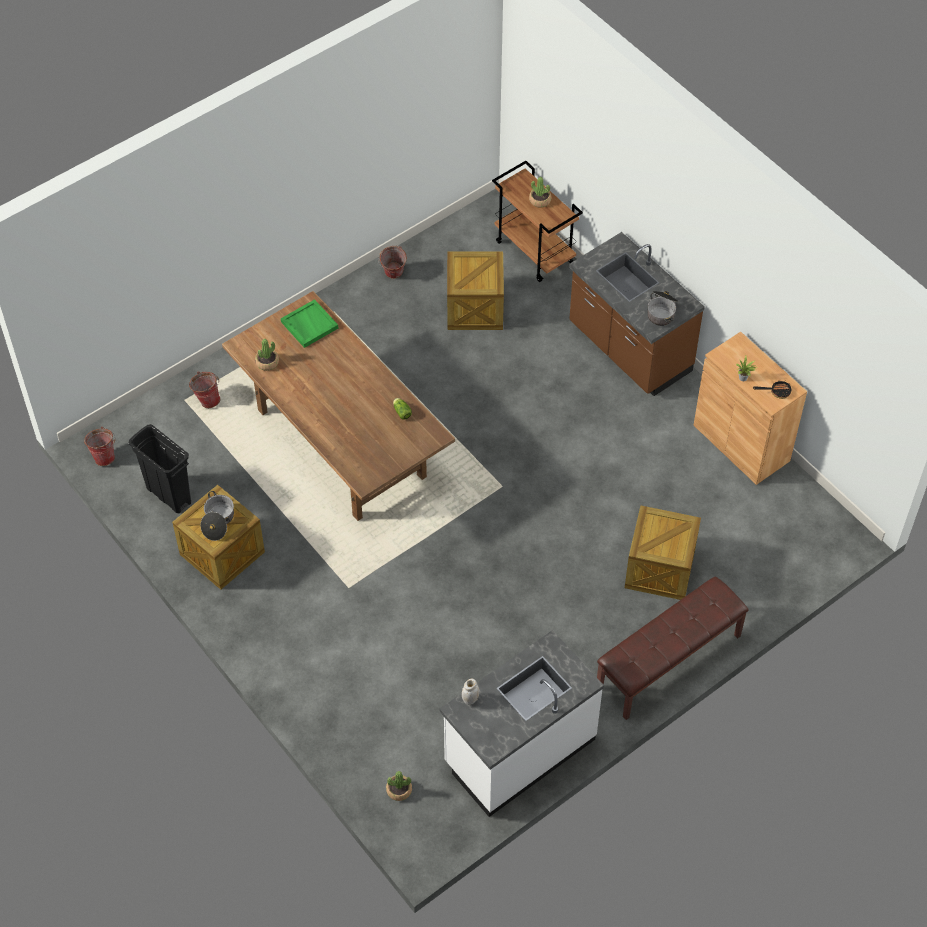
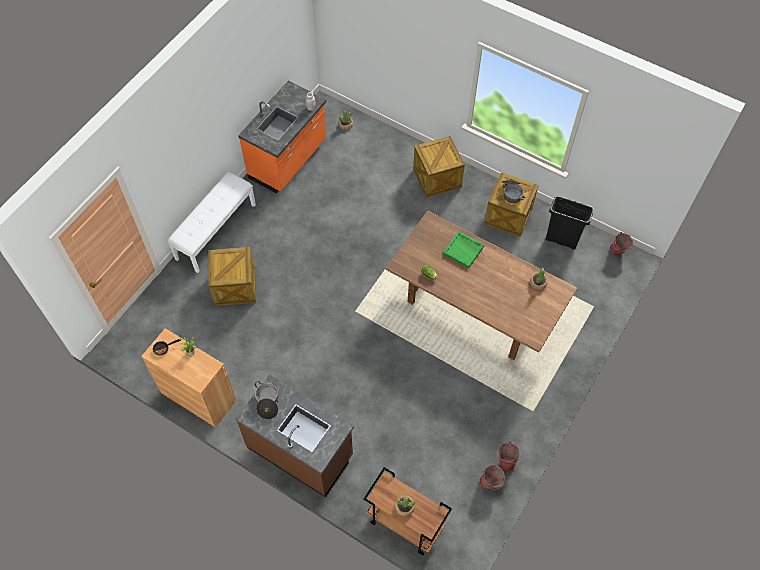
camera: 160 degrees right, 5 degrees up
(207, 399) = (579, 312): bucket -> bucket (490, 484)
(309, 325) = (526, 321): green tray -> green tray (463, 250)
(475, 308) = (430, 450): crate -> crate (437, 178)
(519, 751) = (288, 160): white counter -> orange counter
(669, 662) = (215, 231): brown bench -> white bench

